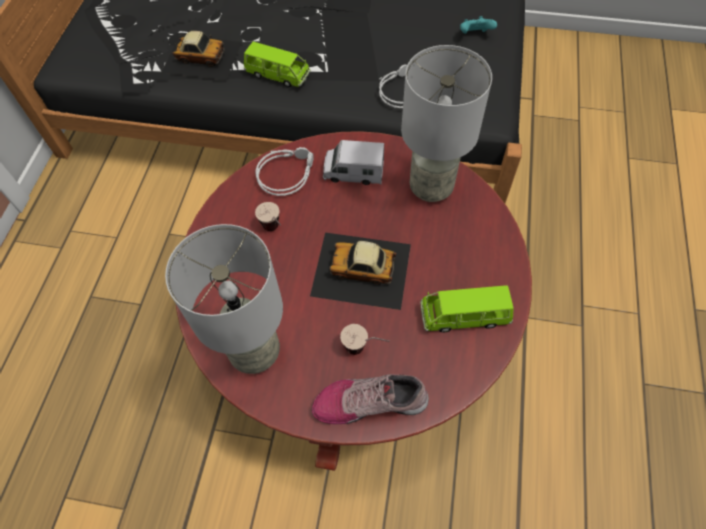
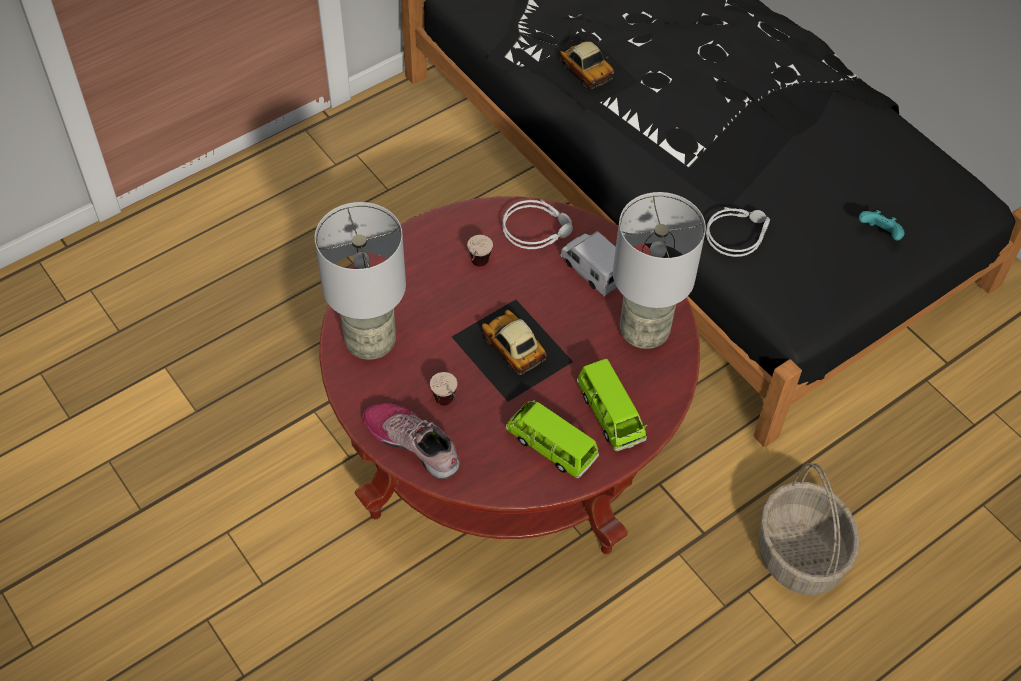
camera: 40 degrees right, 5 degrees down
(278, 75) = (637, 138): green toy car -> green toy car (610, 415)
(583, 260) = (801, 555): none -> basket

